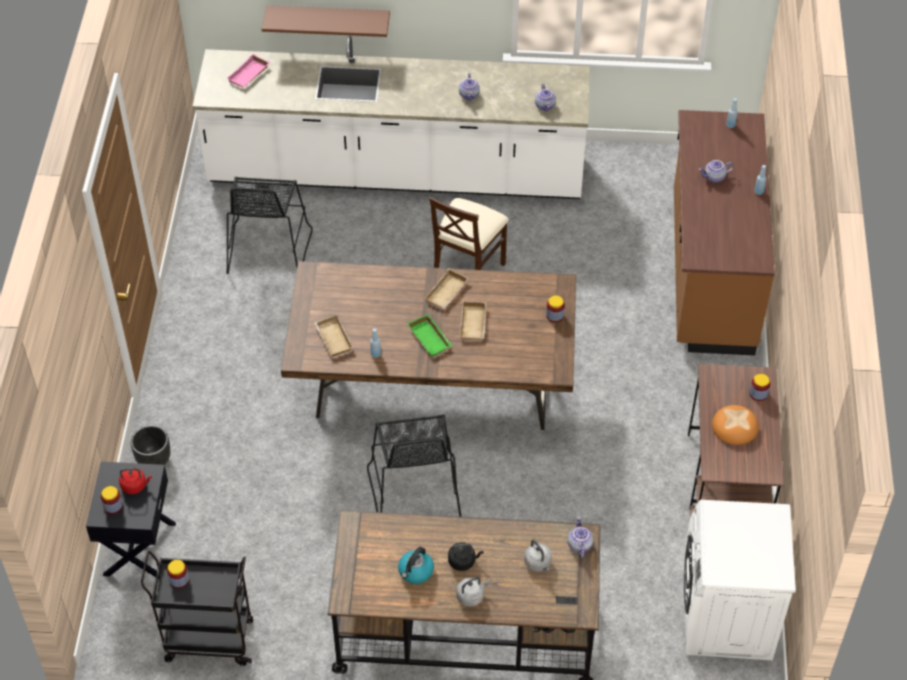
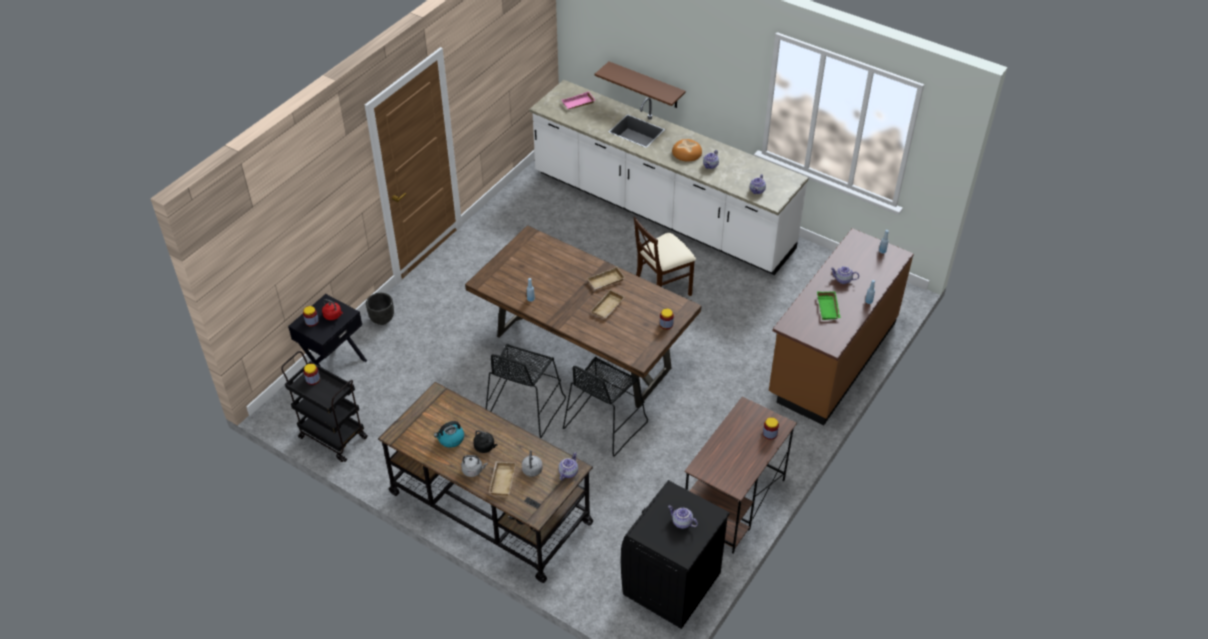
camera: 30 degrees right, 5 degrees down
(268, 250) = (545, 226): black stool -> black stool (604, 423)
(332, 338) = (511, 278): beige tray -> beige tray (501, 480)
(431, 338) = (573, 304): green tray -> green tray (829, 308)
(726, 616) = (671, 584): white washing machine -> black washing machine
(735, 427) = (735, 447): bread -> bread (687, 152)
(750, 541) = (681, 522): none -> teapot

